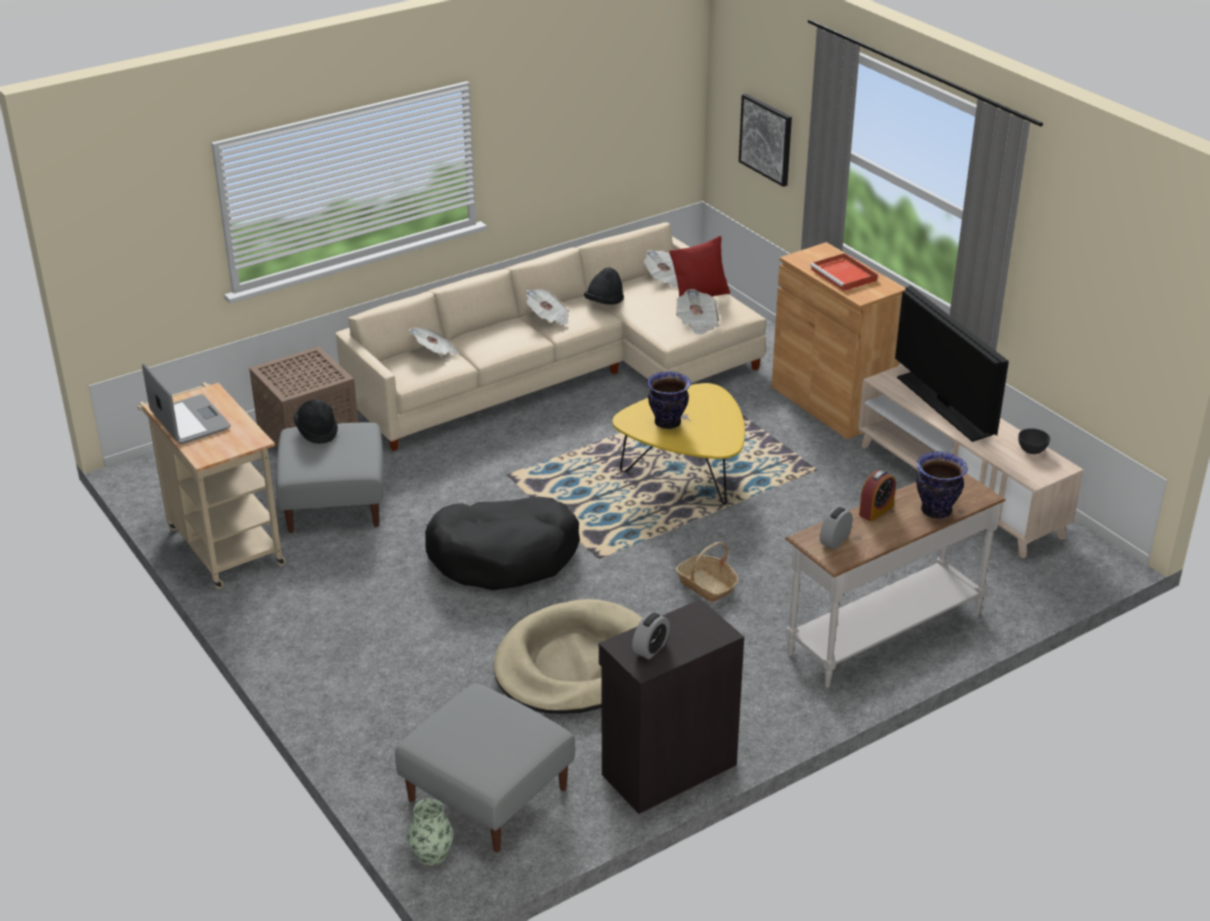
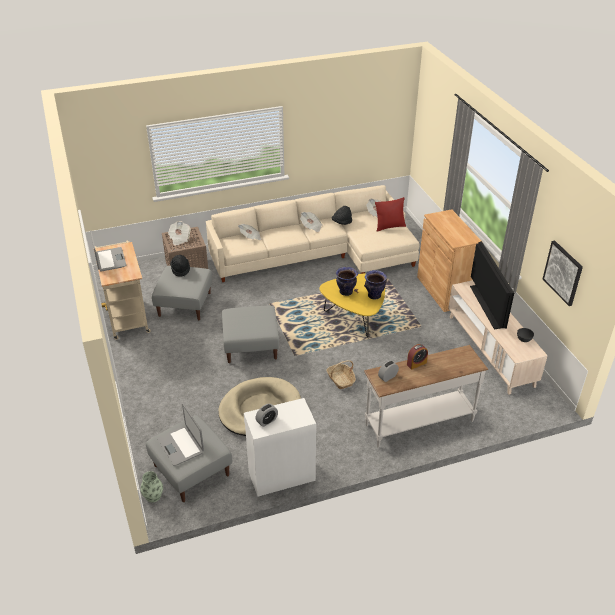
camera: 15 degrees right, 5 degrees up
(472, 739) = (181, 445): none -> laptop
(504, 556) = (250, 346): black dog bed -> grey ottoman
(667, 769) = (281, 475): black cabinet -> white cabinet
(697, 323) = (383, 240): newspaper -> newspaper (179, 238)
(766, 139) = (436, 150): picture -> picture (563, 272)
(844, 275) = (453, 229): red tray -> none
(935, 511) = (447, 369): vase -> vase (374, 295)

